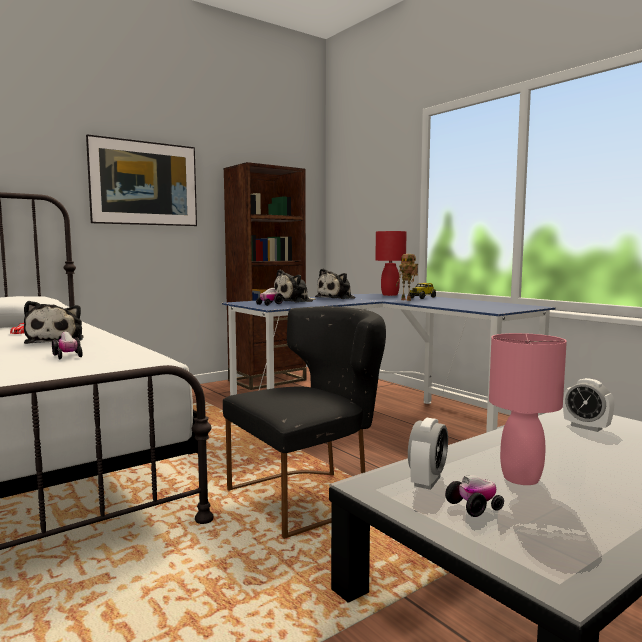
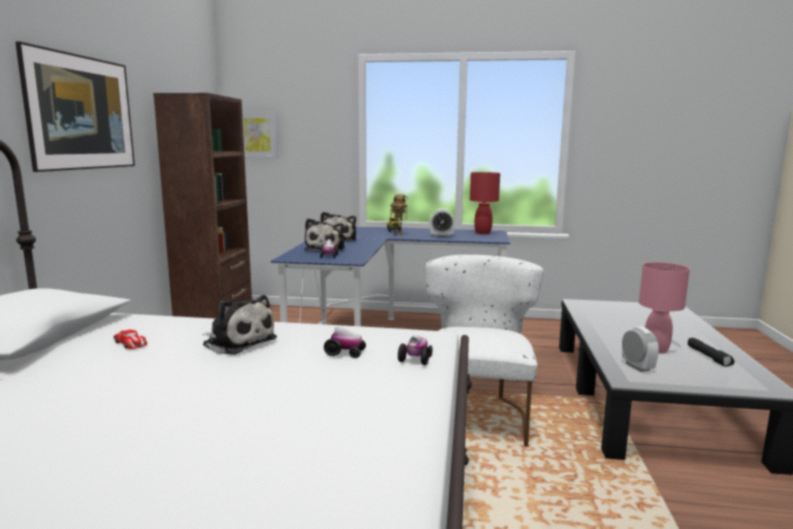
camera: 45 degrees left, 5 degrees up
(309, 496) = (476, 414): black chair -> white chair
(347, 203) = (258, 134): none -> picture
(389, 295) = (356, 229): red table lamp -> red table lamp (482, 233)
(474, 508) = (683, 372): toy car -> toy car (416, 360)
(585, 512) = (709, 357): none -> black flashlight
(586, 427) = (602, 311): alarm clock -> alarm clock (441, 236)

